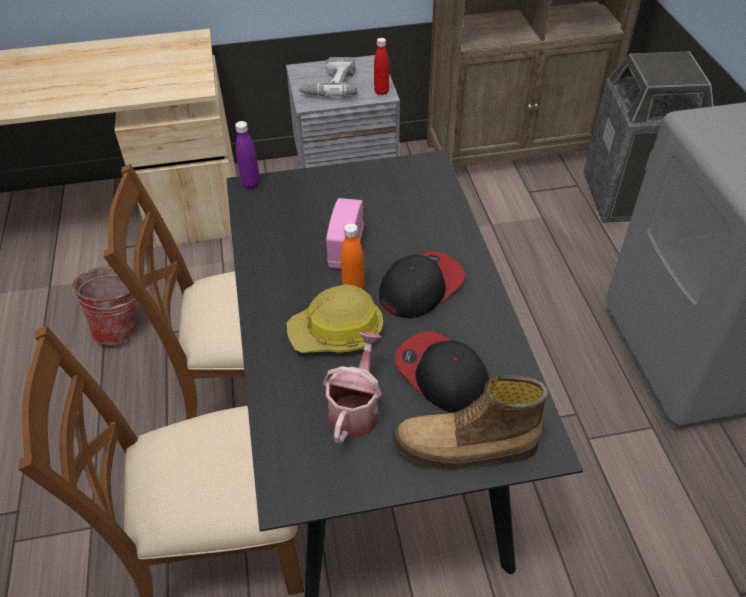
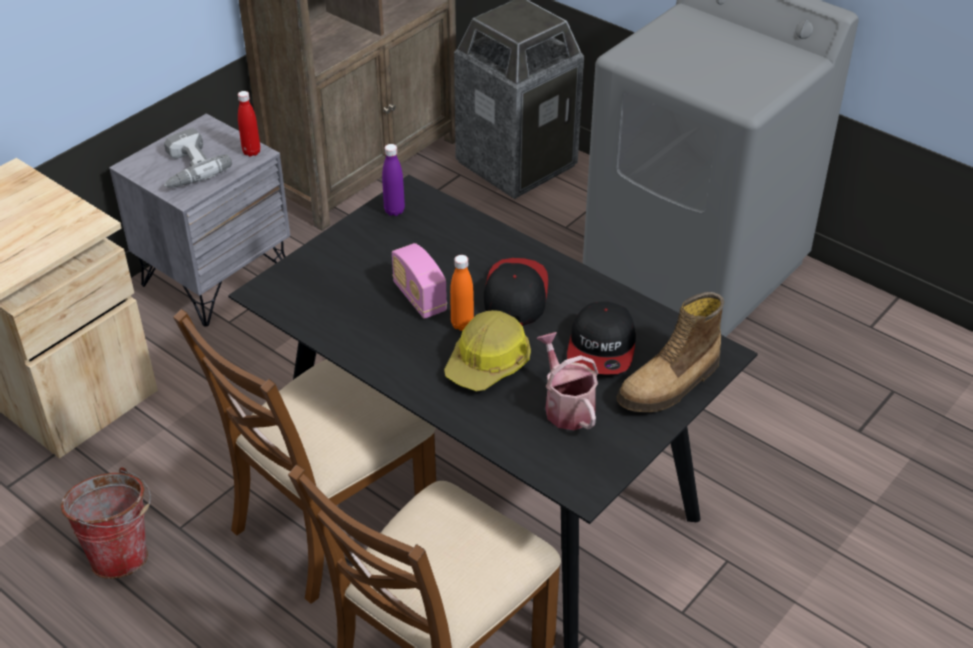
camera: 40 degrees left, 5 degrees down
(251, 184) = (261, 288): purple bottle -> purple bottle (394, 211)
(441, 375) = (602, 348): cap -> cap turned 90 degrees counterclockwise

